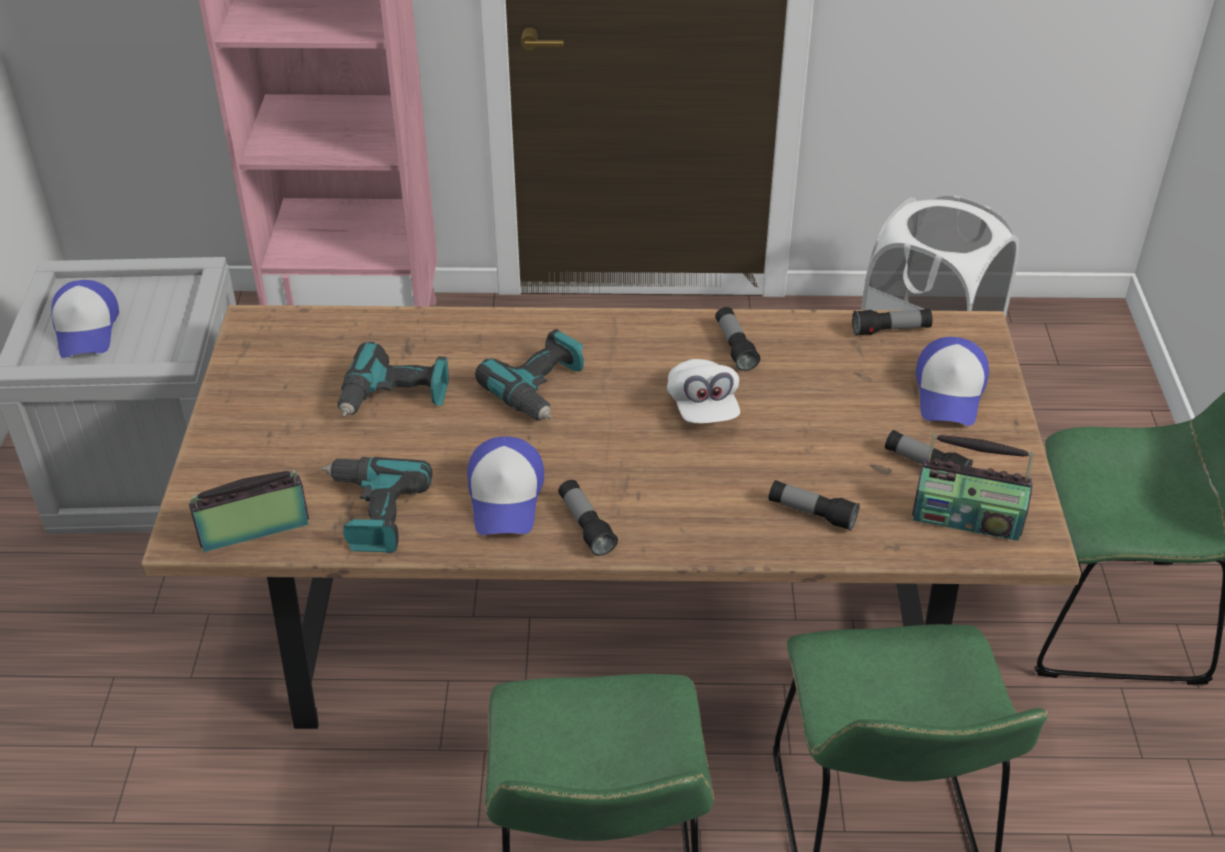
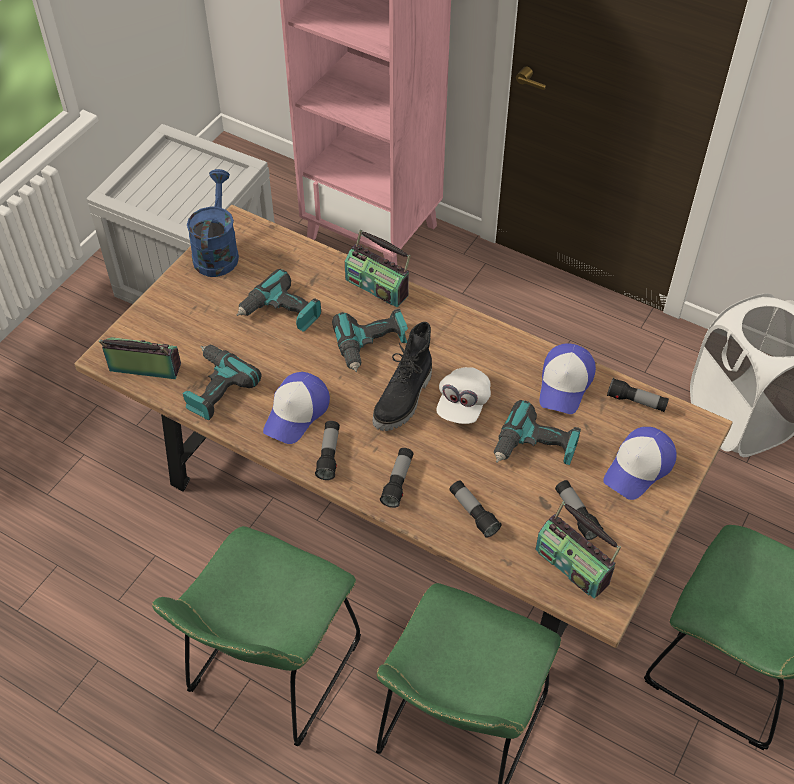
camera: 30 degrees right, 10 degrees up
(87, 329) = (160, 183): cap -> cap (565, 384)
(250, 362) = (217, 251): none -> blue watering can
(496, 325) = (377, 286): none -> radio
(629, 430) = (404, 400): none -> black boot
(735, 347) = (518, 368): flashlight -> flashlight (398, 482)
(823, 418) = (535, 448): none -> power drill

